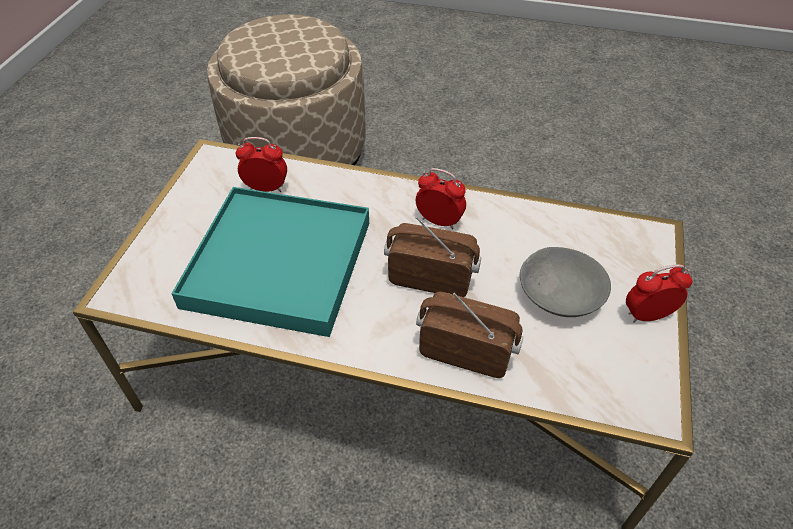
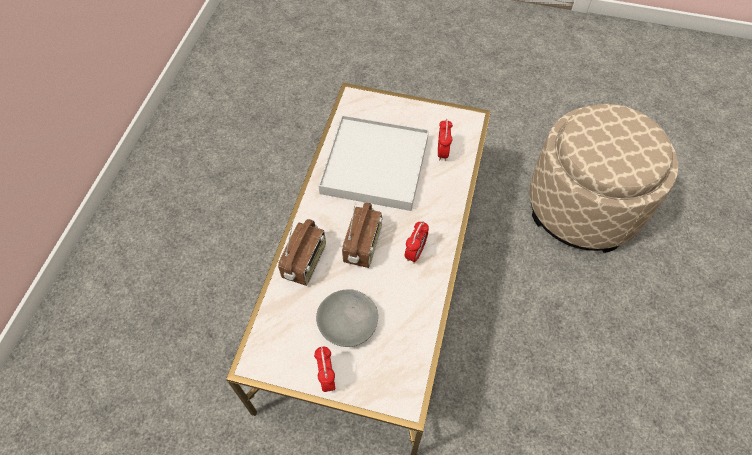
camera: 90 degrees right, 10 degrees up
(278, 264) = (375, 165): turquoise tray -> white tray

